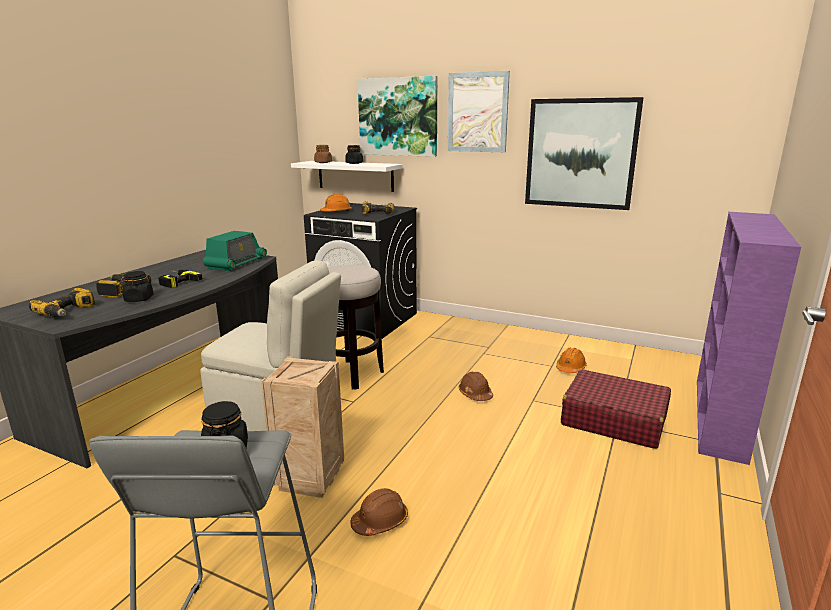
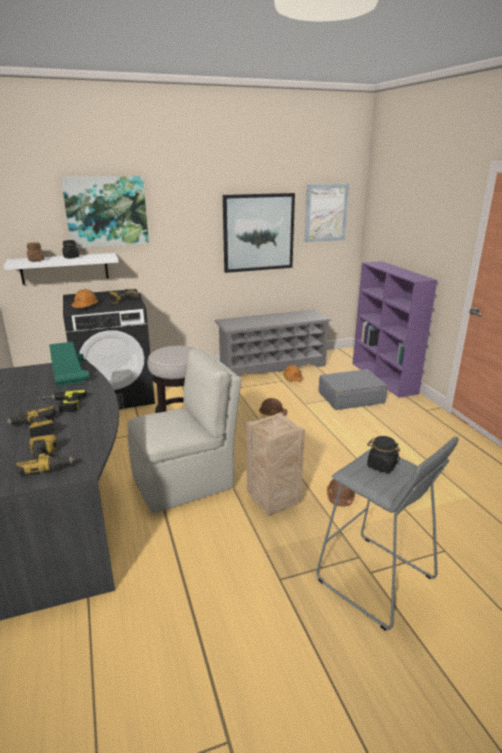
camera: 45 degrees left, 5 degrees up
(139, 299) = (80, 428): black jar -> none
(477, 112) = (180, 205): picture -> picture (326, 213)
(569, 346) = (272, 366): none -> grey shoe rack
(613, 420) = (350, 397): red suitcase -> grey suitcase

